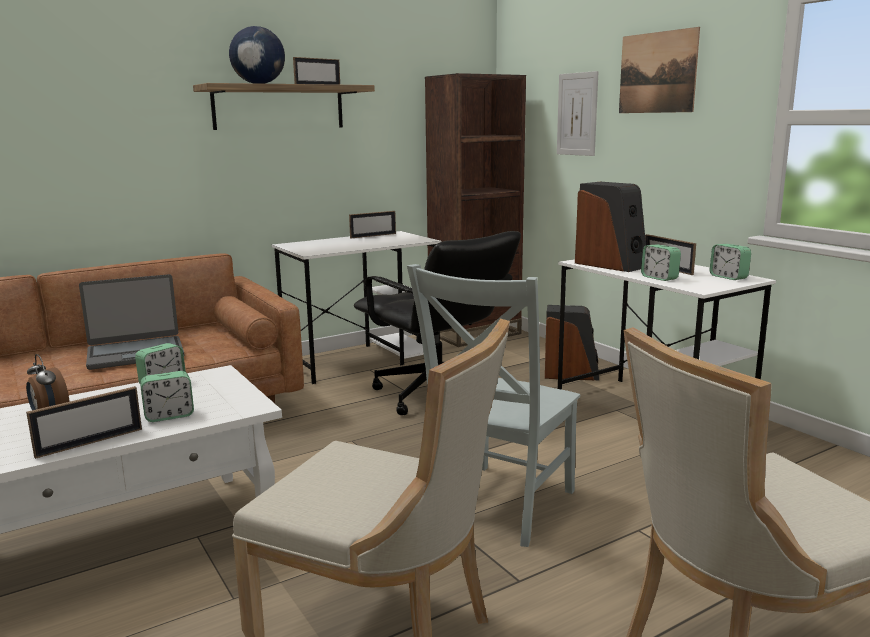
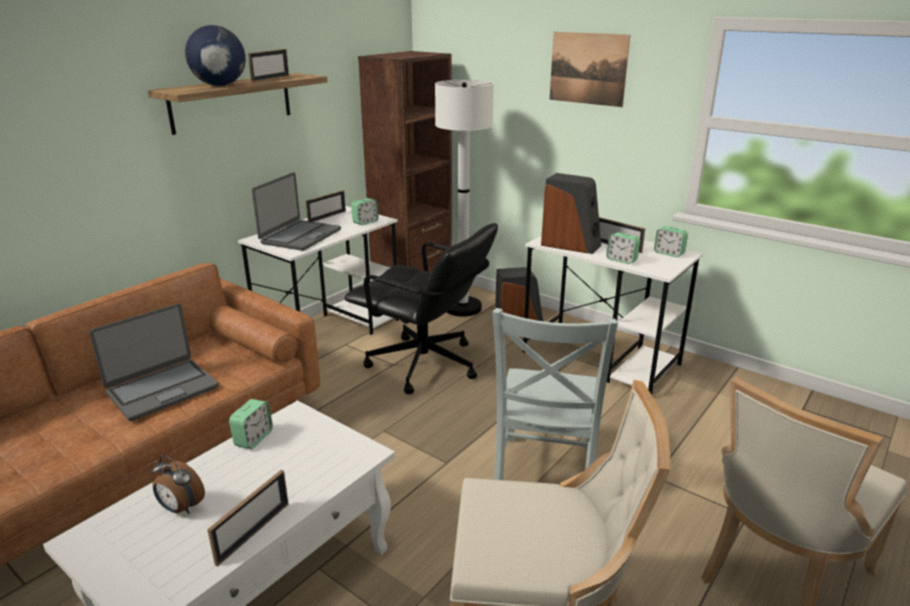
camera: 20 degrees left, 10 degrees up
(169, 416) = (299, 481): alarm clock -> alarm clock (365, 222)
(330, 245) = (300, 236): none -> laptop
(517, 354) = (463, 308): none -> white floor lamp
(577, 114) = (505, 95): picture -> none

